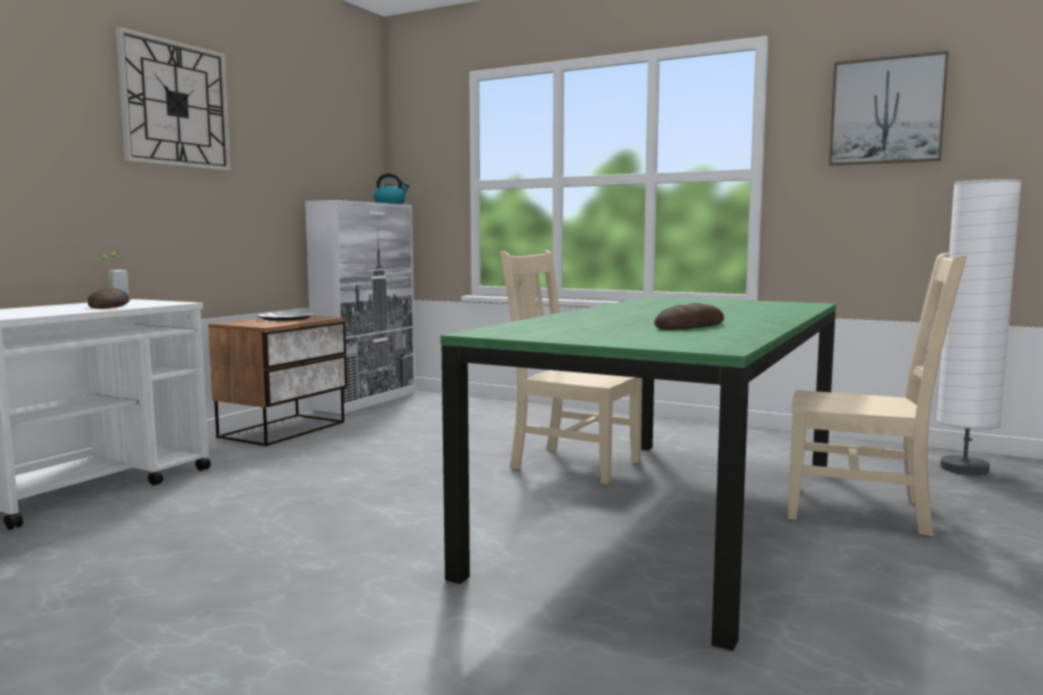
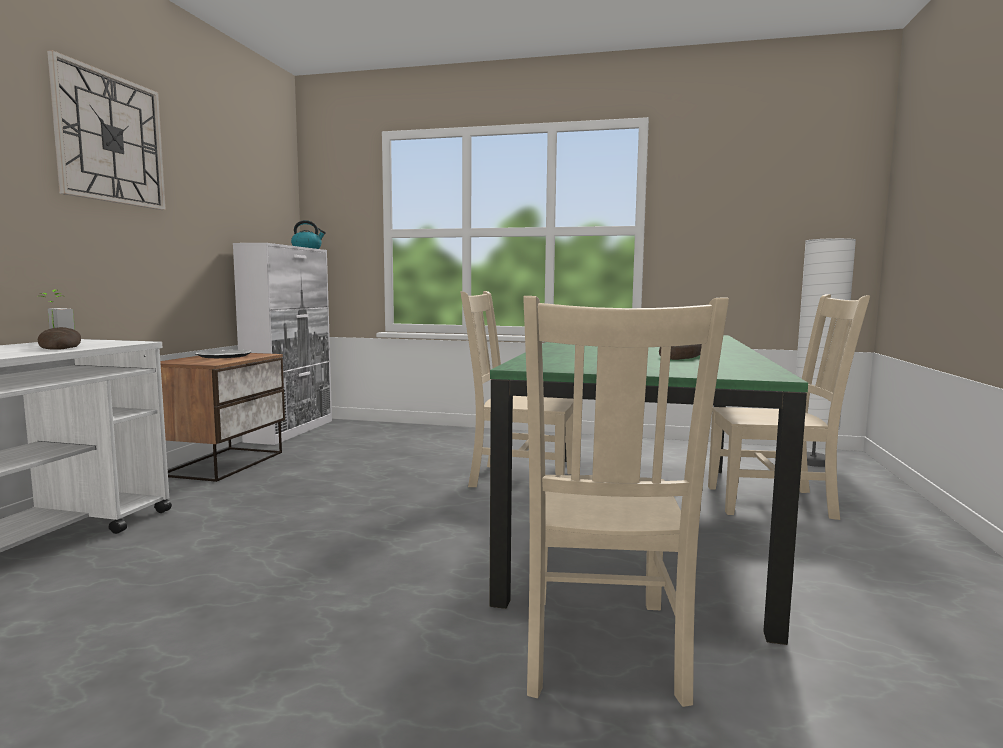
camera: 15 degrees left, 0 degrees up
(525, 630) = (601, 650): none -> beige chair
(886, 111) = (742, 183): picture -> none

